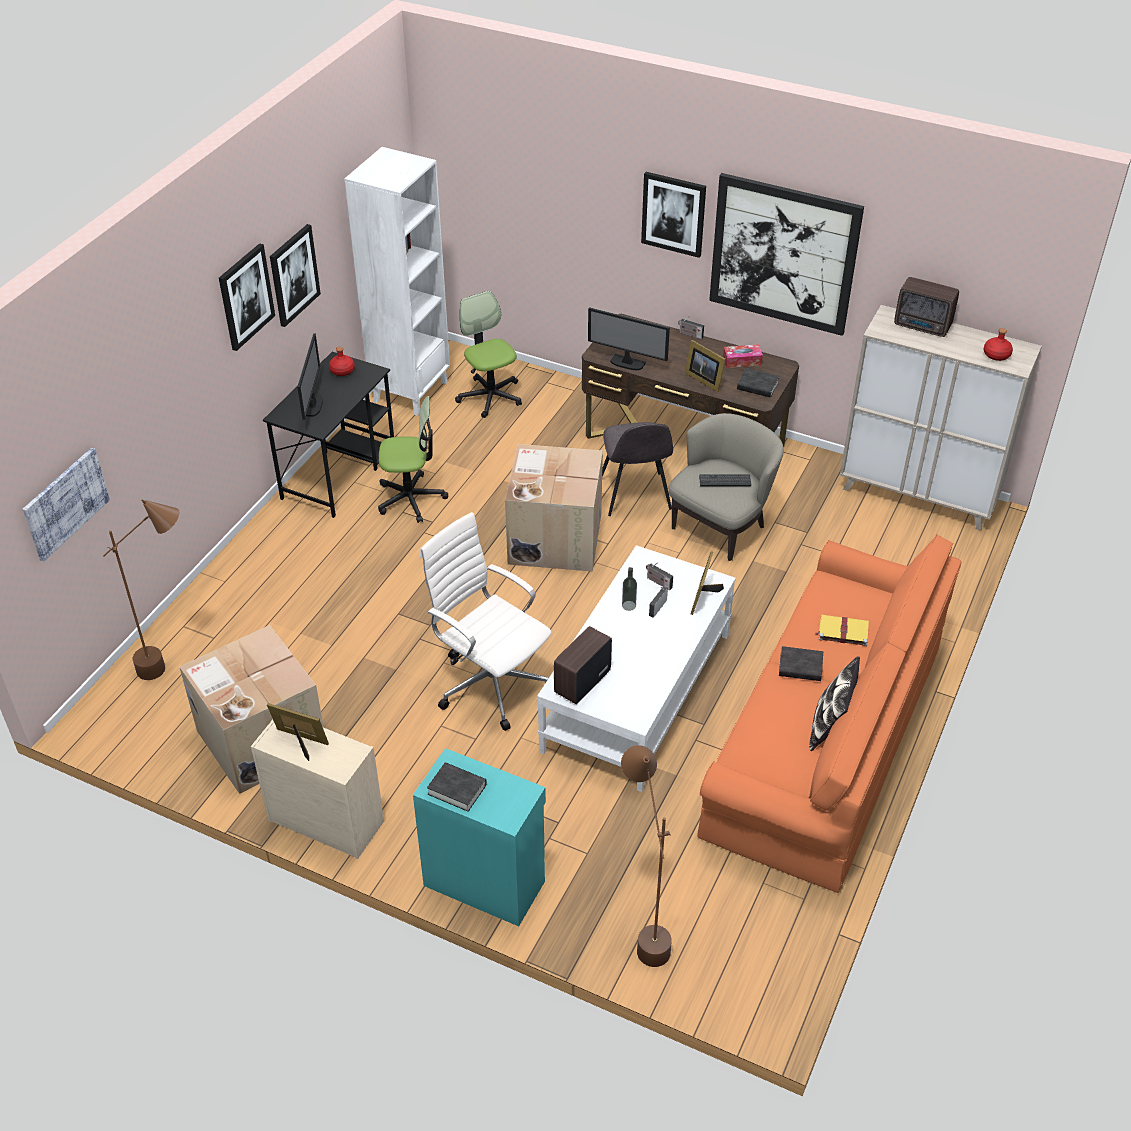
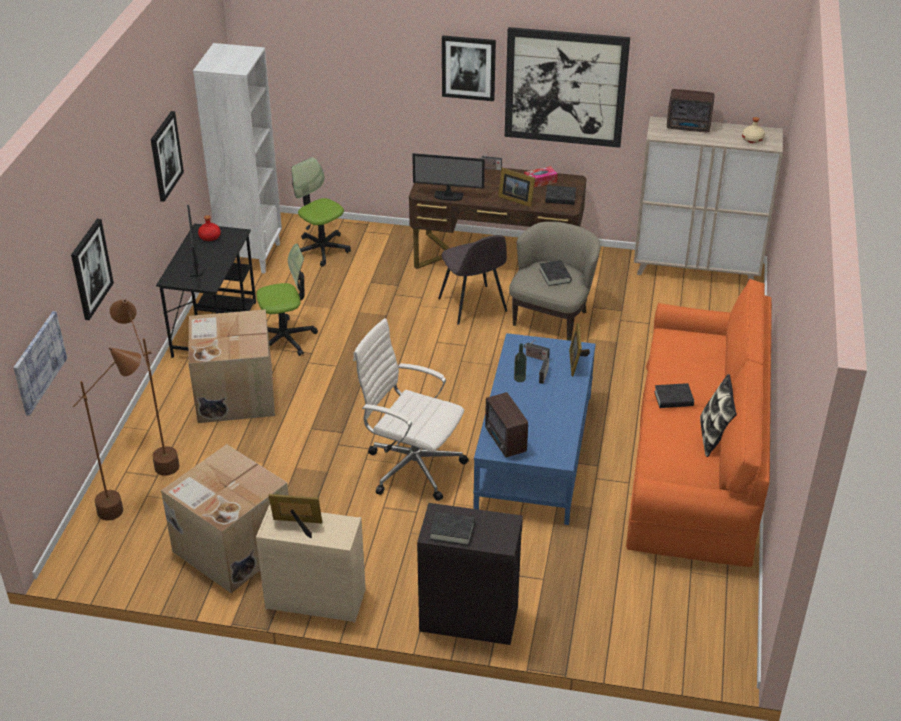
camera: 15 degrees left, 5 degrees down
(245, 296) = (138, 175): picture -> picture (91, 269)
(484, 881) = (468, 617): turquoise cabinet -> black cabinet
(554, 537) = (419, 348): cardboard box -> cardboard box (234, 394)
(580, 682) = (505, 441): radio -> radio turned 45 degrees counterclockwise
(637, 692) = (534, 452): white coffee table -> blue coffee table
(642, 928) = (610, 625): brown floor lamp -> brown floor lamp (157, 455)
(725, 481) = (555, 275): keyboard -> black book
(842, 631) = (695, 367): yellow book -> none
(997, 355) = (752, 139): red bottle -> beige bottle

